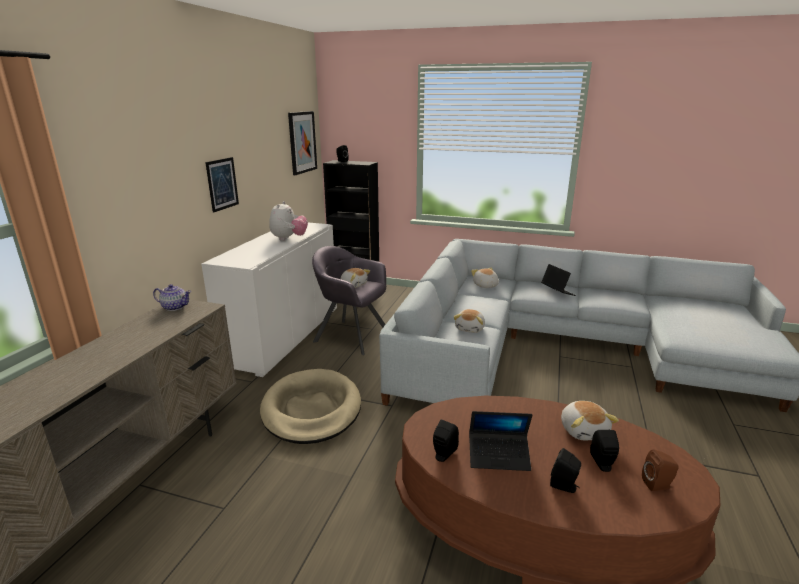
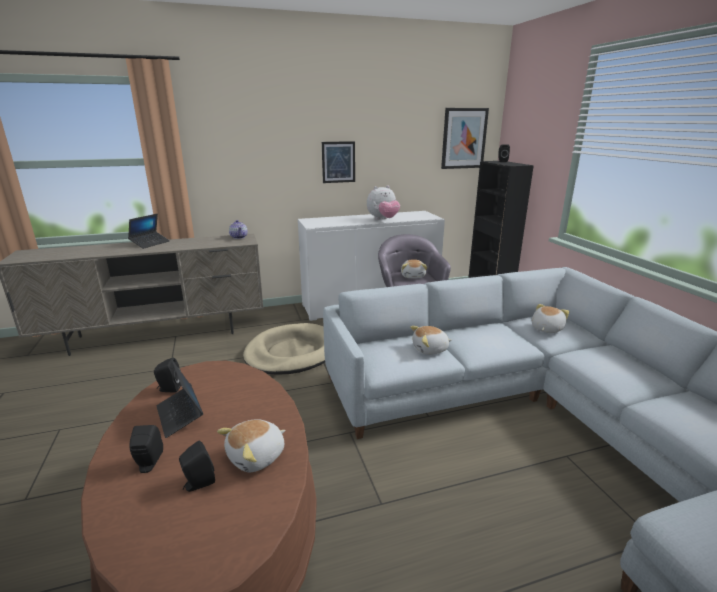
camera: 55 degrees right, 0 degrees up
(557, 292) = (625, 374): laptop -> laptop (150, 243)
(658, 485) = (176, 536): brown speaker -> none

